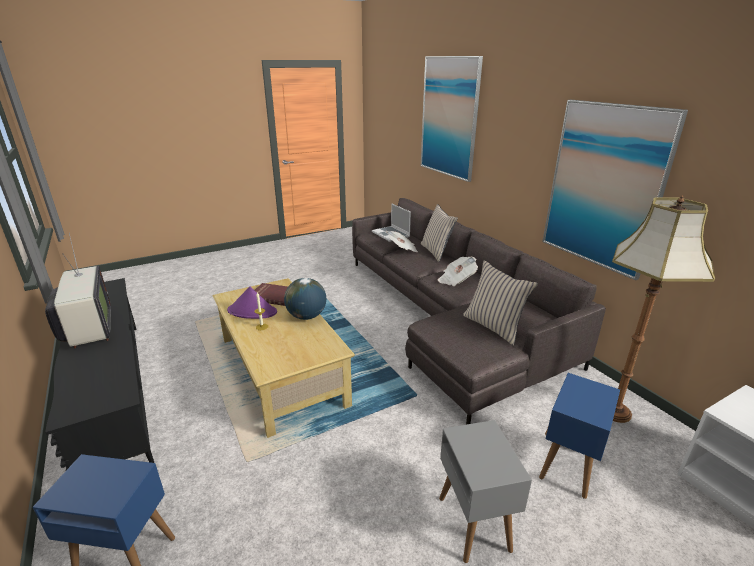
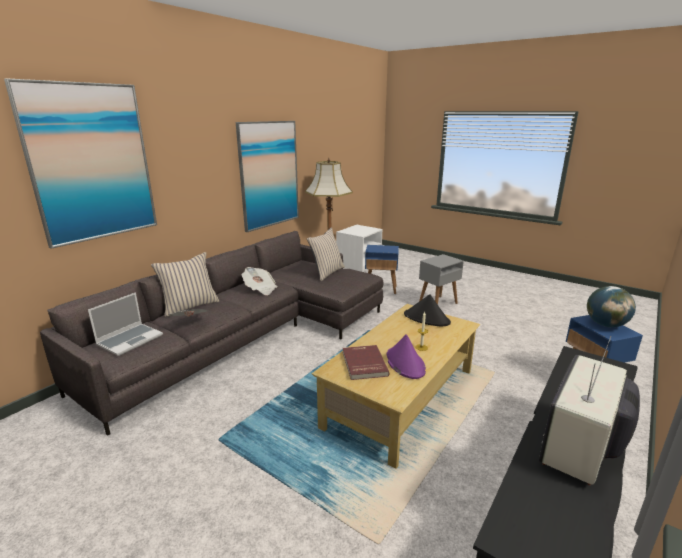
camera: 115 degrees left, 5 degrees down
(305, 351) = (427, 318): none -> black hat
(307, 316) = (382, 332): globe -> globe (605, 324)

